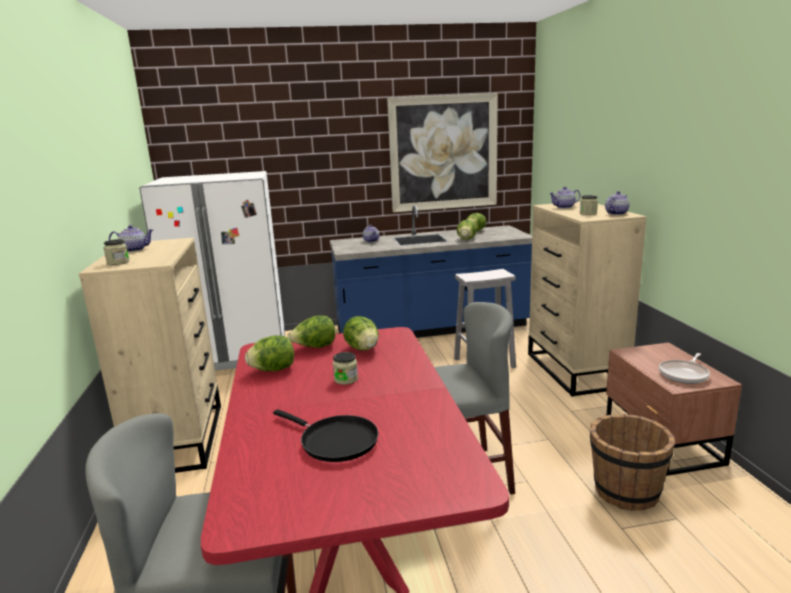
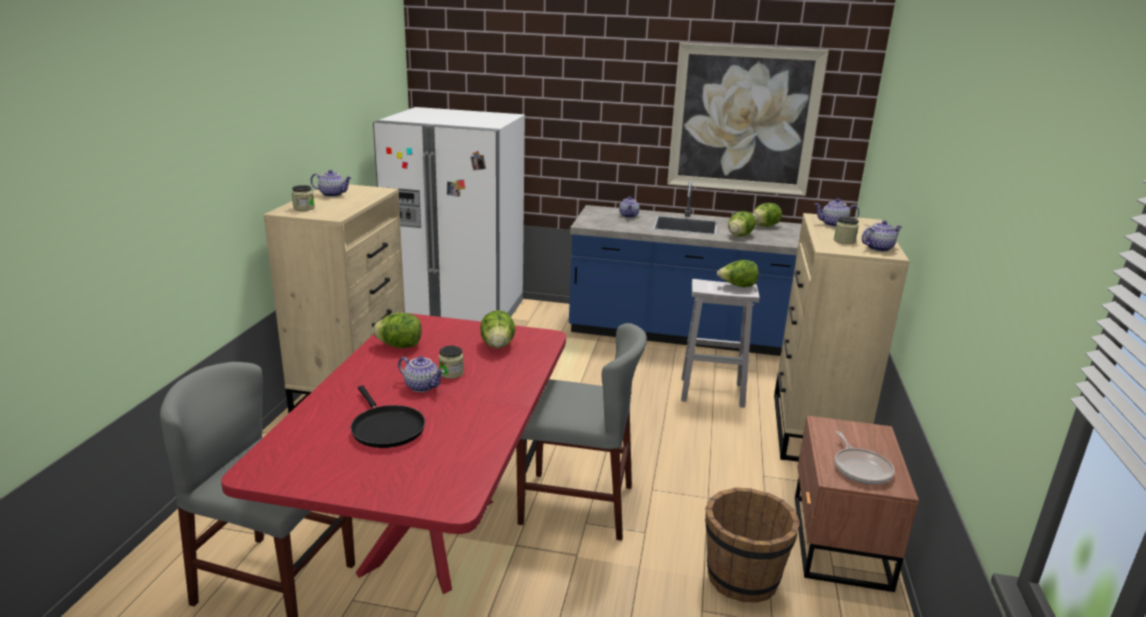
camera: 20 degrees right, 5 degrees up
(314, 347) = (456, 332): lettuce -> lettuce (737, 286)
(331, 396) = (422, 386): none -> teapot
(684, 374) = (861, 468): frying pan -> frying pan turned 75 degrees counterclockwise

